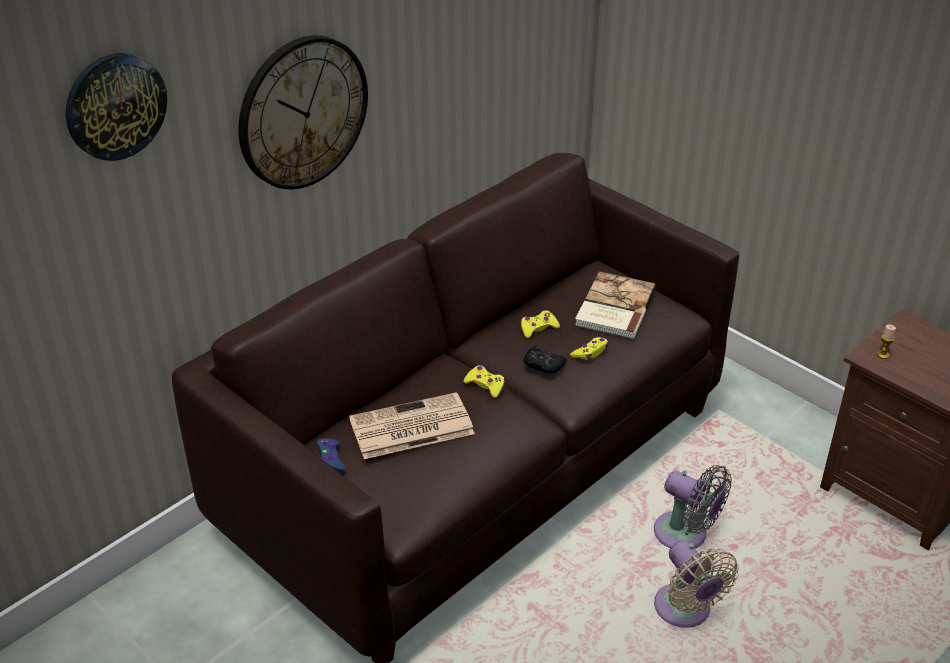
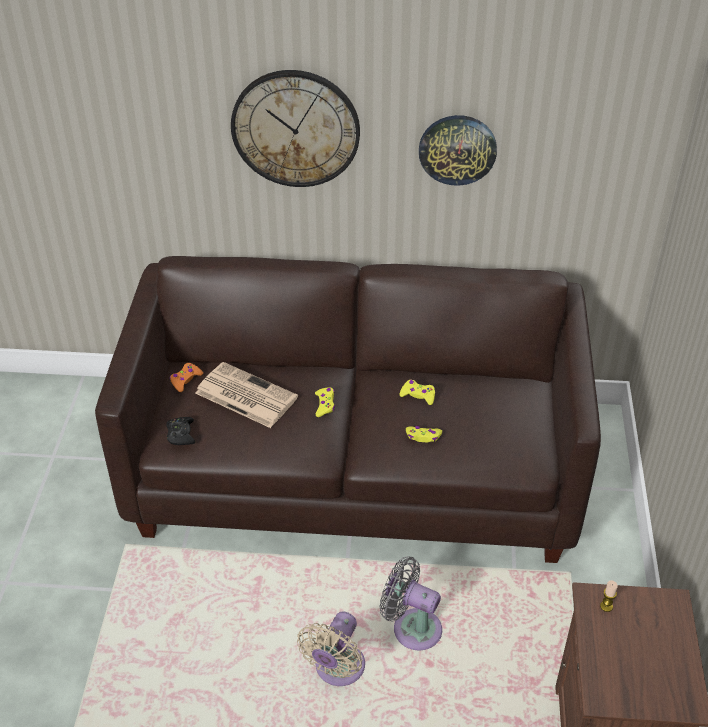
camera: 50 degrees right, 5 degrees up
(115, 106) = (125, 61): wall clock -> wall clock (457, 149)
(331, 459) = (185, 380): blue game controller -> orange game controller
(543, 365) = (381, 420): black game controller -> black game controller (181, 434)
(613, 308) = (489, 420): book -> none
(685, 535) = (412, 627): grey fan -> grey fan turned 120 degrees clockwise

